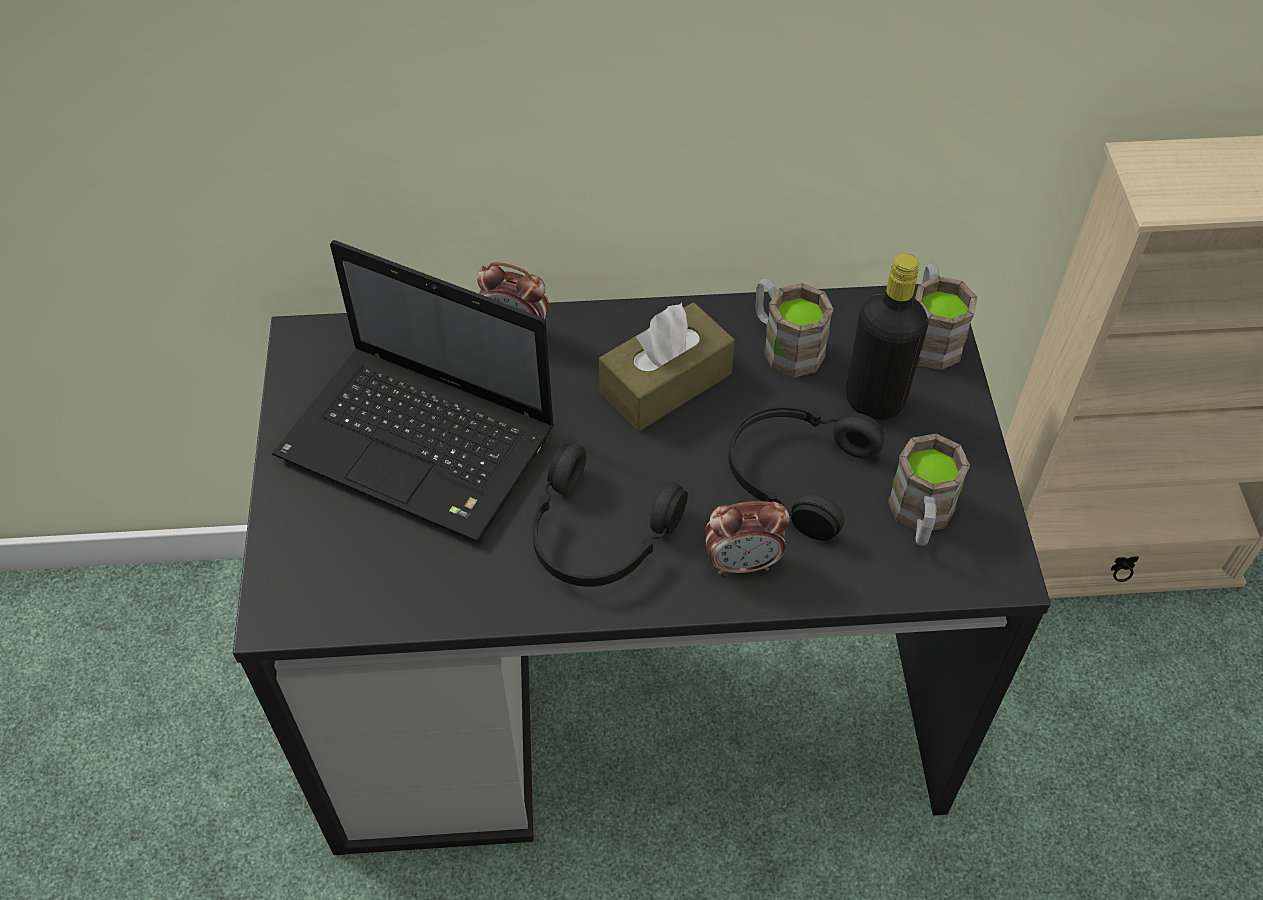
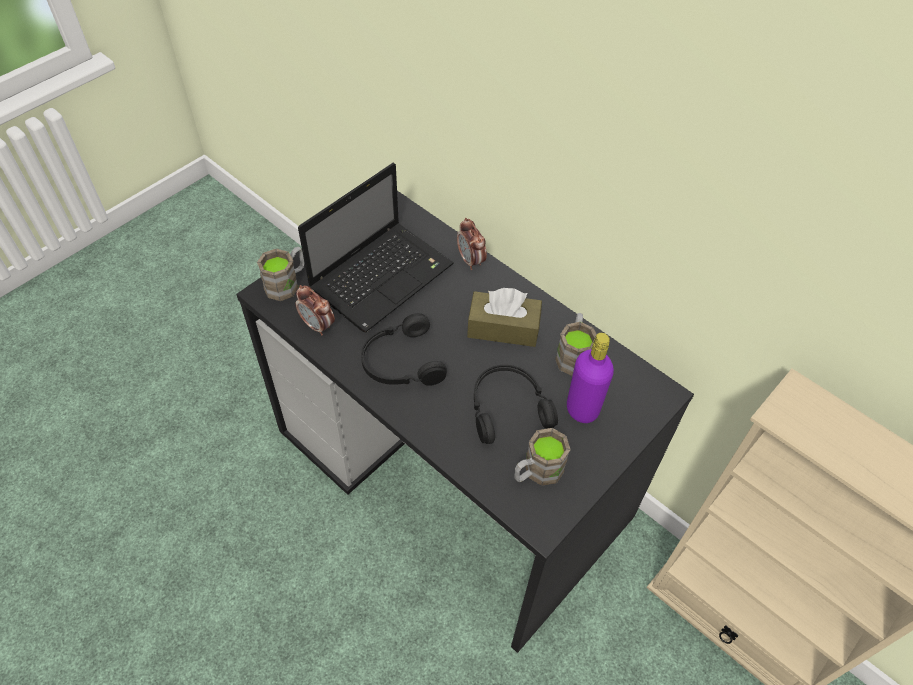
camera: 45 degrees right, 0 degrees up
(423, 445) = (383, 275): laptop -> laptop turned 120 degrees counterclockwise
(743, 563) = (441, 422): alarm clock -> alarm clock (318, 325)
(874, 401) = (582, 409): black bottle -> purple bottle
(930, 336) = (646, 404): brown mug -> brown mug (287, 283)

